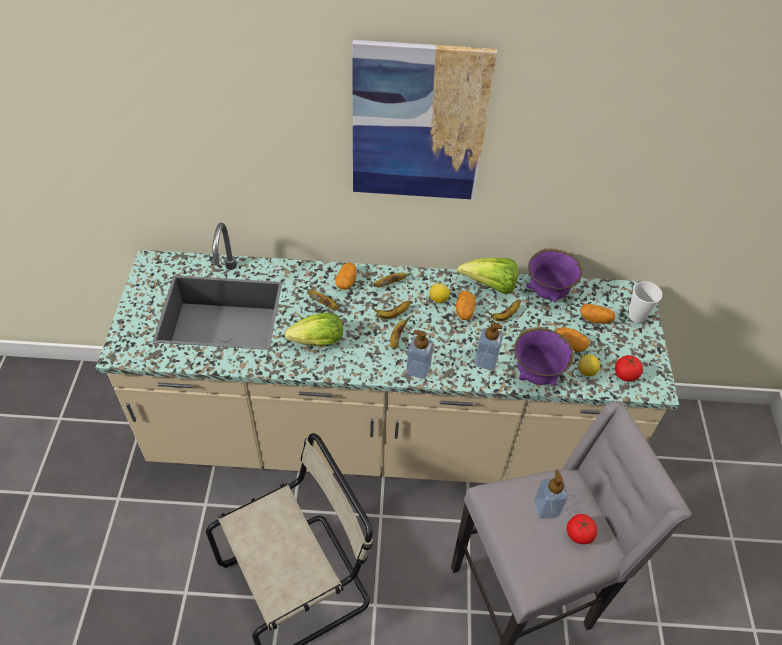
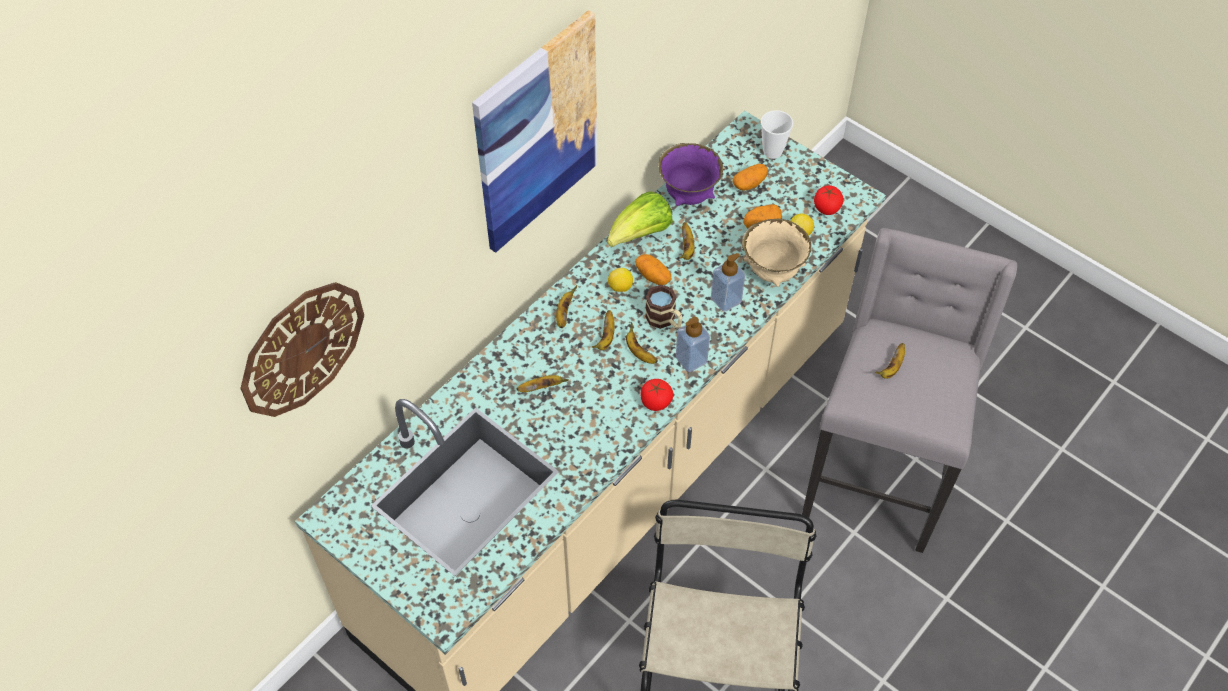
camera: 50 degrees left, 5 degrees up
(162, 123) = (302, 348): none -> wall clock
(314, 342) = (583, 426): lettuce -> none
(346, 282) = (527, 349): potato -> none
(435, 337) = (664, 320): none -> mug
(536, 374) = (772, 272): purple bowl -> beige bowl
(546, 508) = (892, 367): soap dispenser -> banana
(578, 534) = (933, 362): tomato -> tomato (656, 402)

